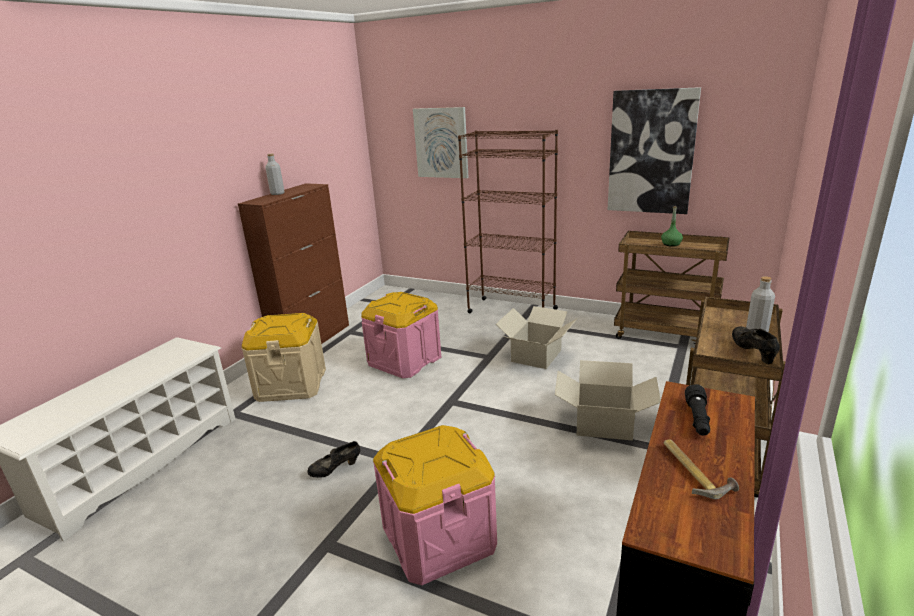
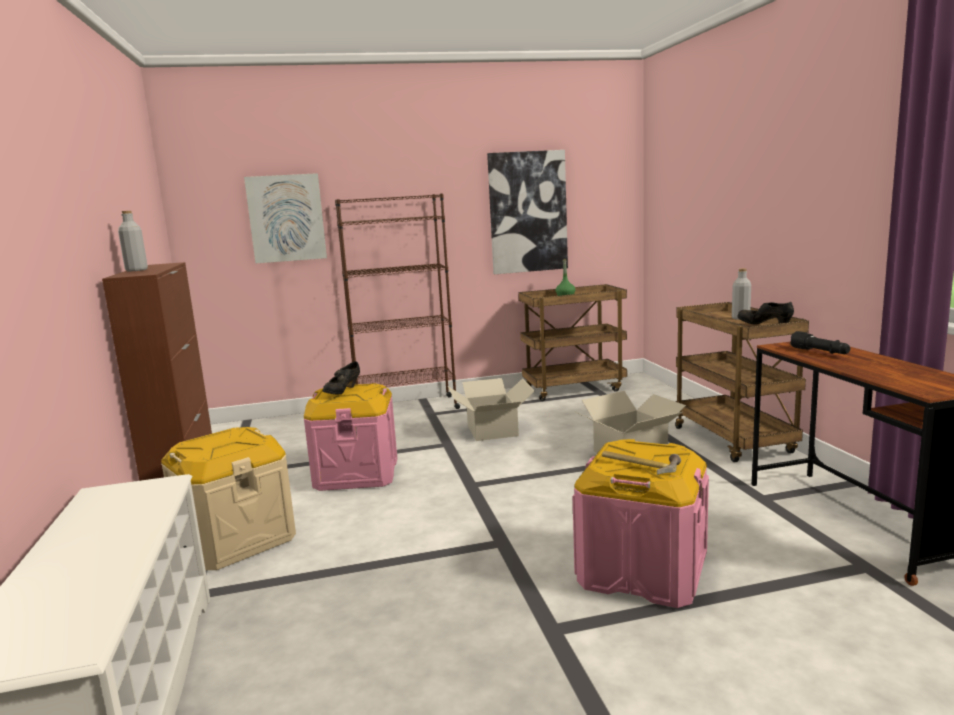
camera: 40 degrees left, 10 degrees down
(335, 470) = (446, 577): black shoe -> black shoe (342, 392)
(694, 471) = (878, 368): hammer -> hammer (640, 464)

